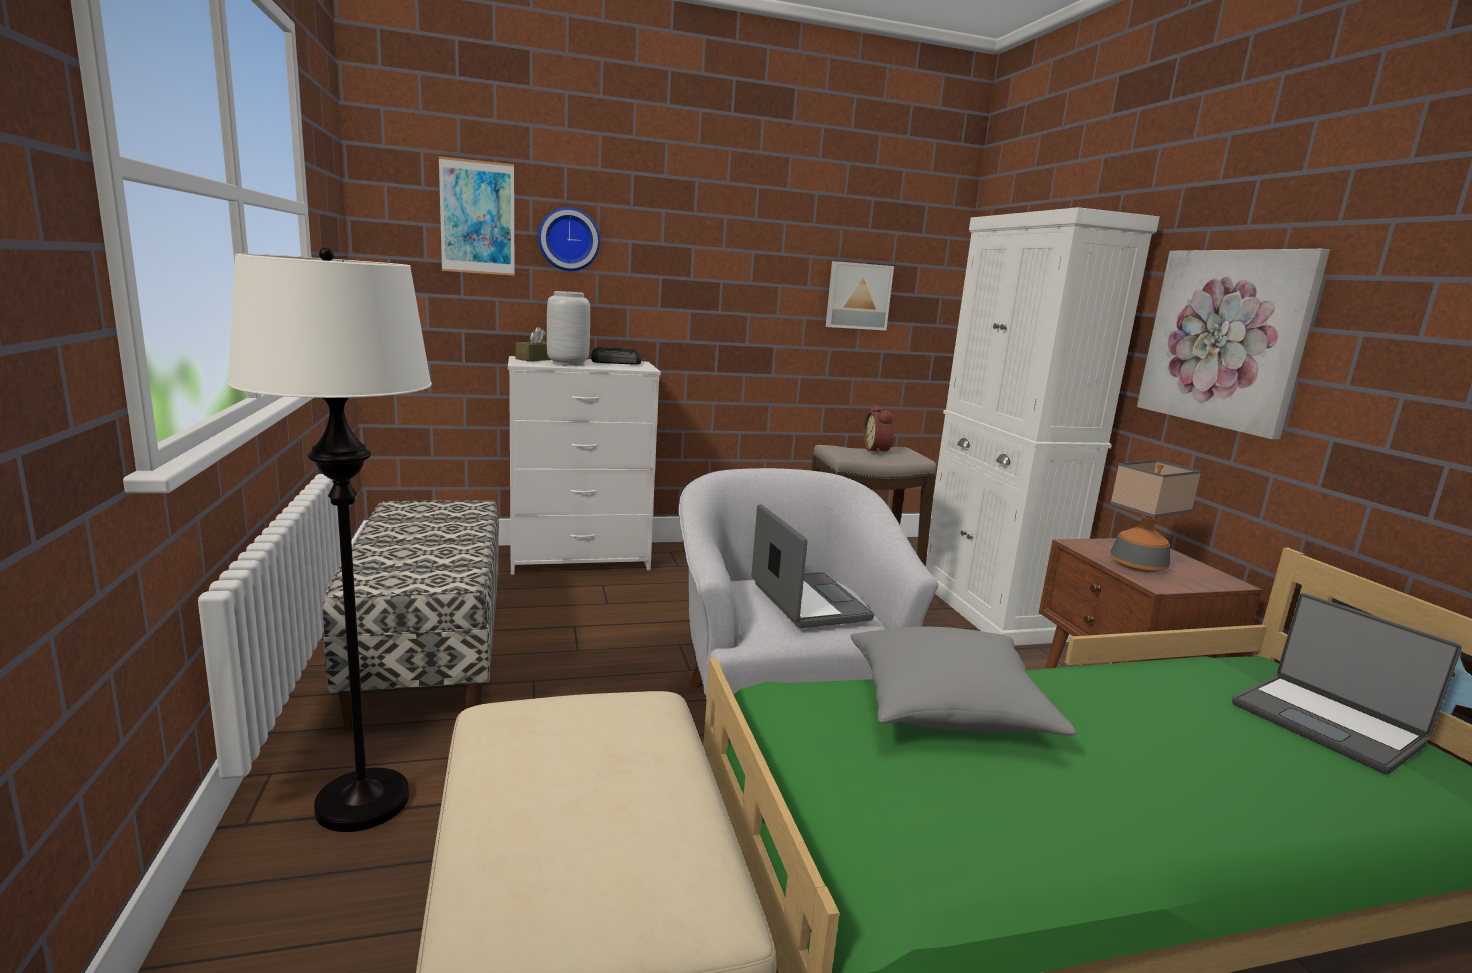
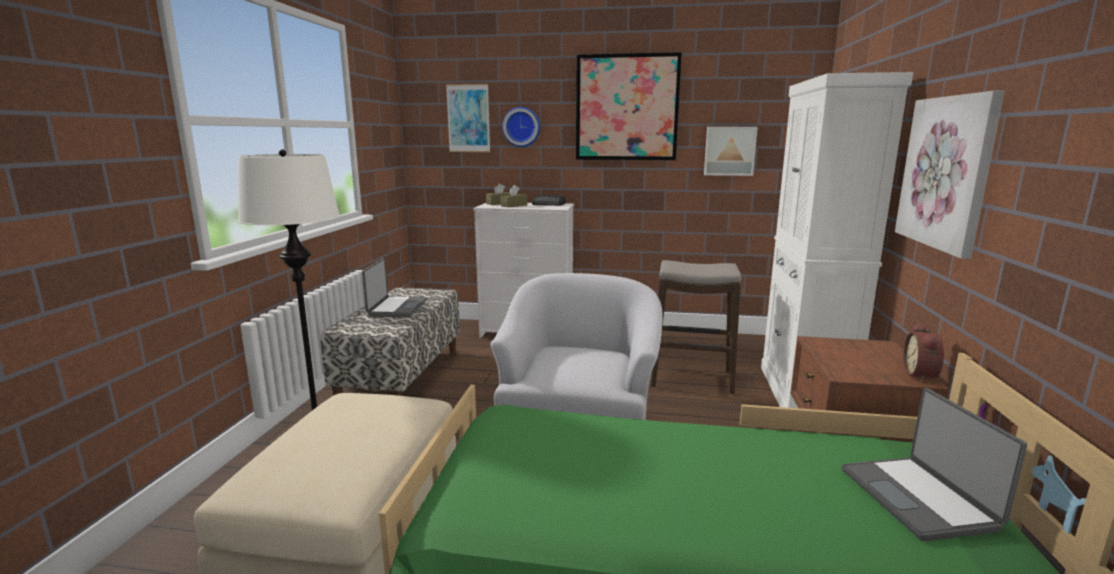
camera: 25 degrees right, 0 degrees up
(567, 363) = (514, 205): grey vase -> brown tissue box
(728, 225) = (626, 108): none -> picture
(806, 602) = (578, 362): laptop -> laptop (396, 308)
(878, 450) = (706, 265): alarm clock -> alarm clock (922, 375)
(947, 706) = (603, 435): grey pillow -> none
(1137, 565) = (846, 360): table lamp -> none

